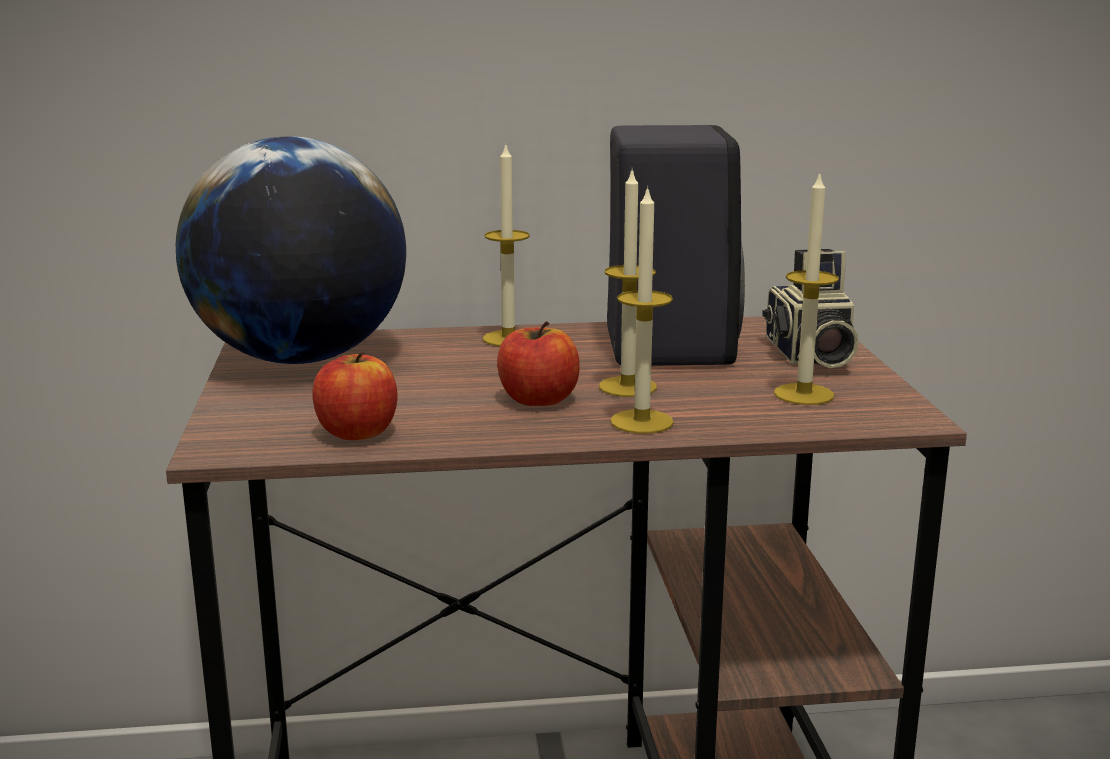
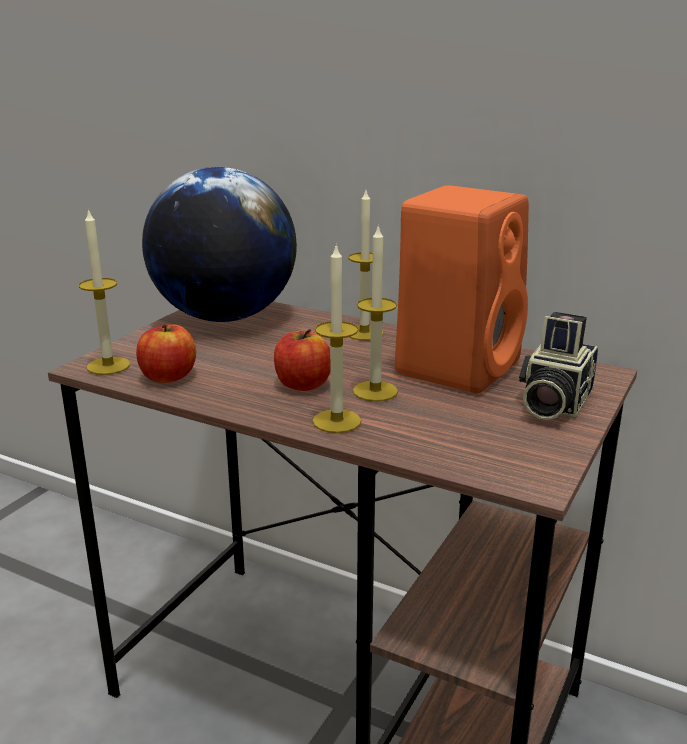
camera: 35 degrees right, 5 degrees up
(666, 346) = (458, 366): black speaker -> orange speaker
(803, 394) = (488, 435): candle -> candle (108, 366)

